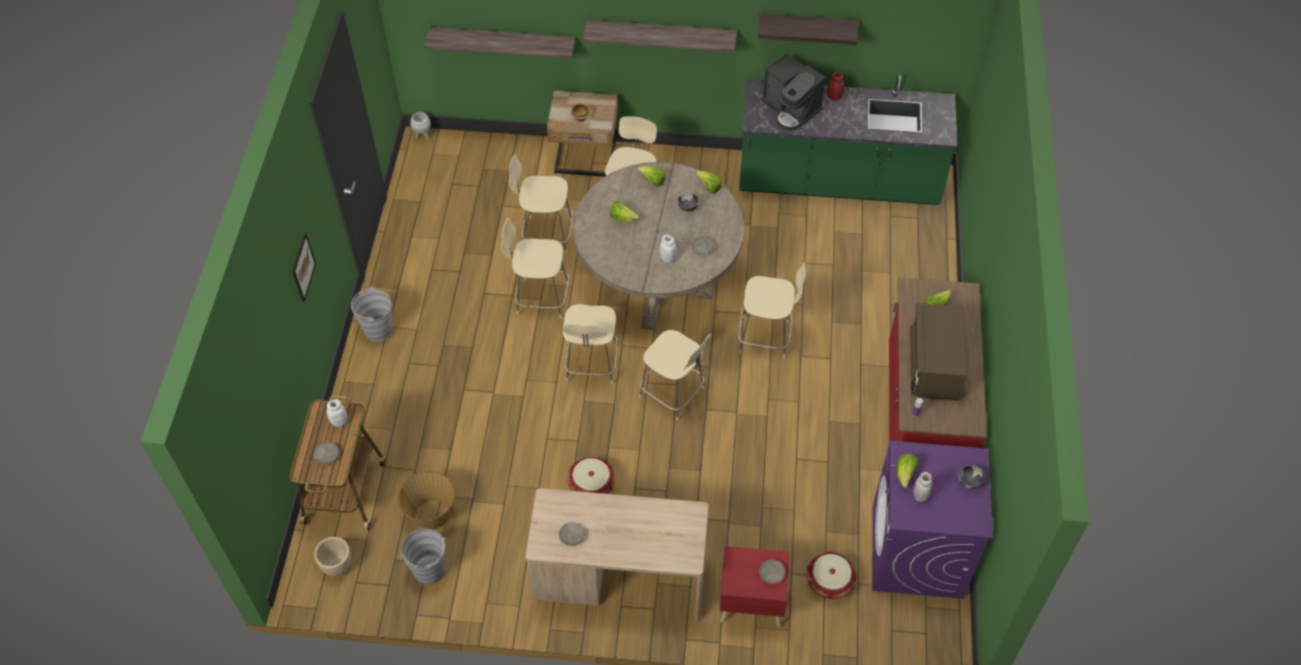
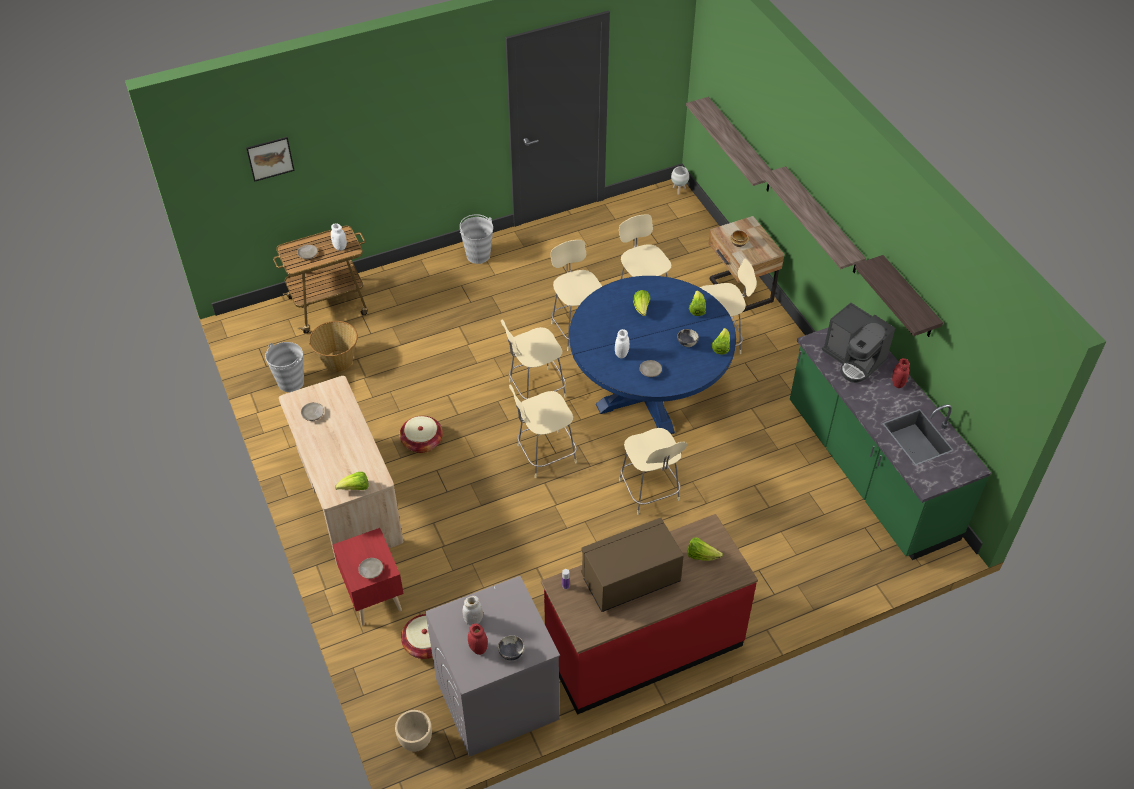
camera: 60 degrees right, 5 degrees down
(303, 267) = (413, 138): picture -> picture (270, 158)
(338, 566) = (266, 332): beige planter -> beige planter (416, 741)
(658, 285) = (648, 395): beige dining table -> blue dining table
(673, 394) = (544, 454): beige chair -> beige chair turned 60 degrees clockwise
(791, 109) = (854, 359): coffee machine -> coffee machine turned 60 degrees counterclockwise
(905, 474) = (489, 600): lettuce -> lettuce (355, 488)
(917, 552) = (496, 700): purple washing machine -> grey washing machine
(952, 505) = (478, 648): none -> red jar

